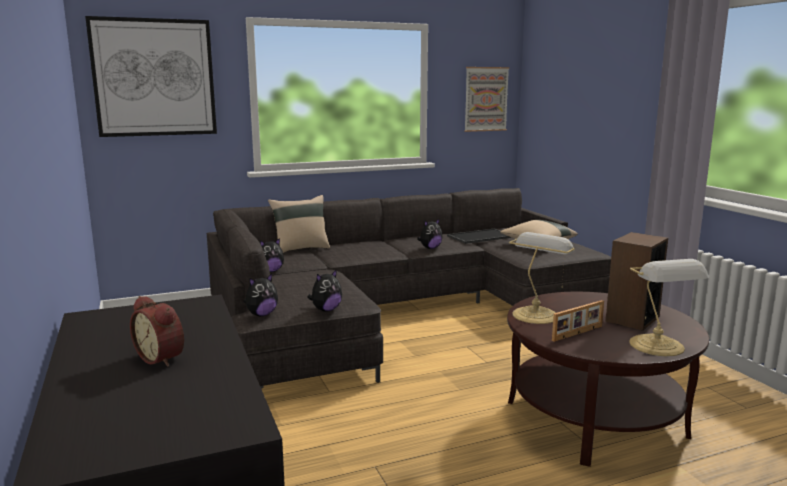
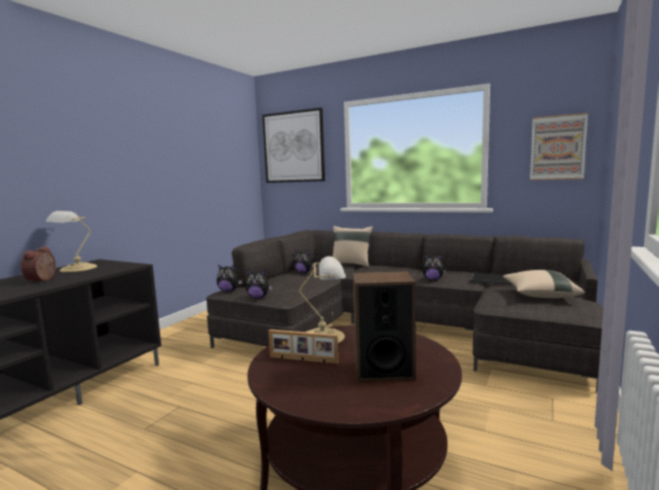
camera: 50 degrees right, 5 degrees down
(658, 346) = (322, 398): table lamp -> table lamp (76, 269)

